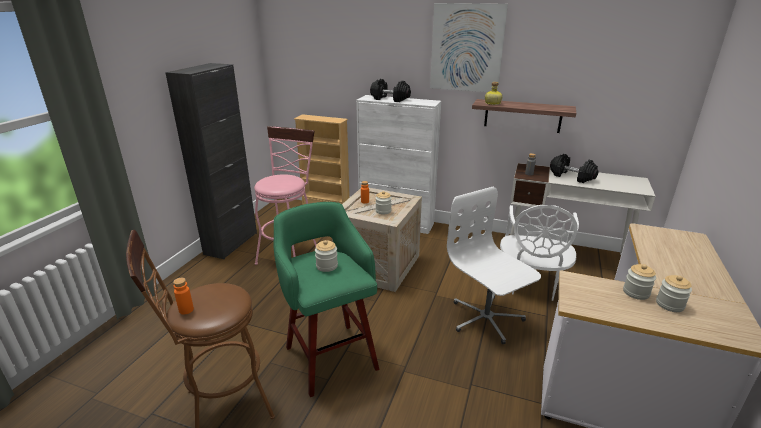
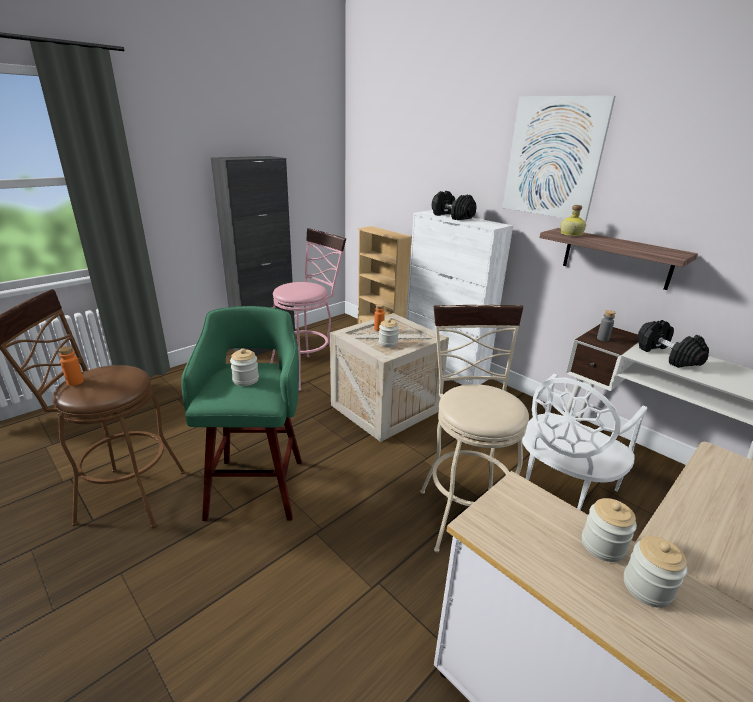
camera: 25 degrees right, 0 degrees up
(486, 319) = (462, 510): white office chair -> beige stool

